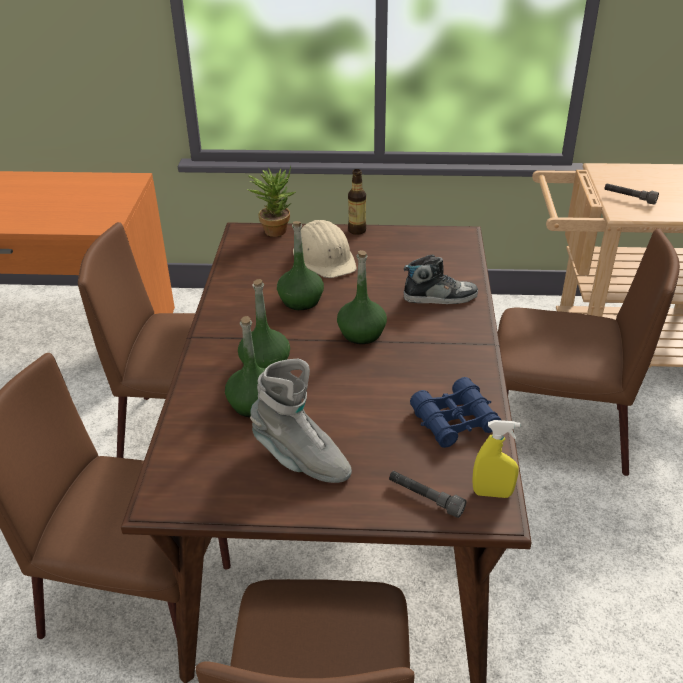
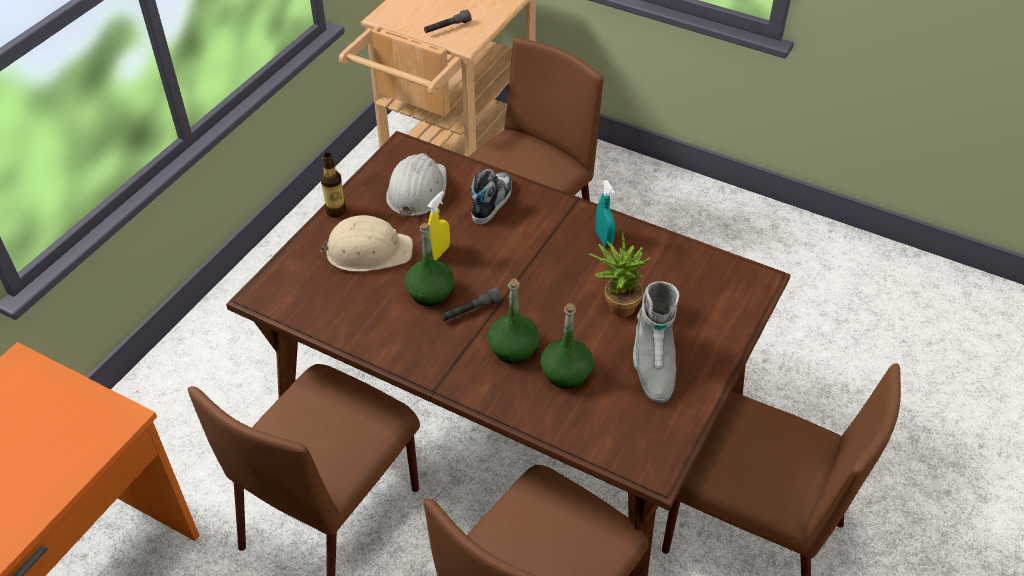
camera: 65 degrees left, 10 degrees up
(275, 229) = (279, 269): potted plant -> potted plant (616, 306)
(300, 459) = (652, 365): grey boot -> grey boot turned 120 degrees clockwise
(362, 333) = (510, 270): green bottle -> none
(416, 257) = (417, 190): none -> white hard hat
(425, 498) = (729, 309): grey flashlight -> grey flashlight (470, 311)
(453, 376) = (604, 239): none -> turquoise spray bottle
(454, 421) = (656, 260): blue binoculars -> none
(492, 493) = (741, 272): yellow spray bottle -> yellow spray bottle (439, 253)

